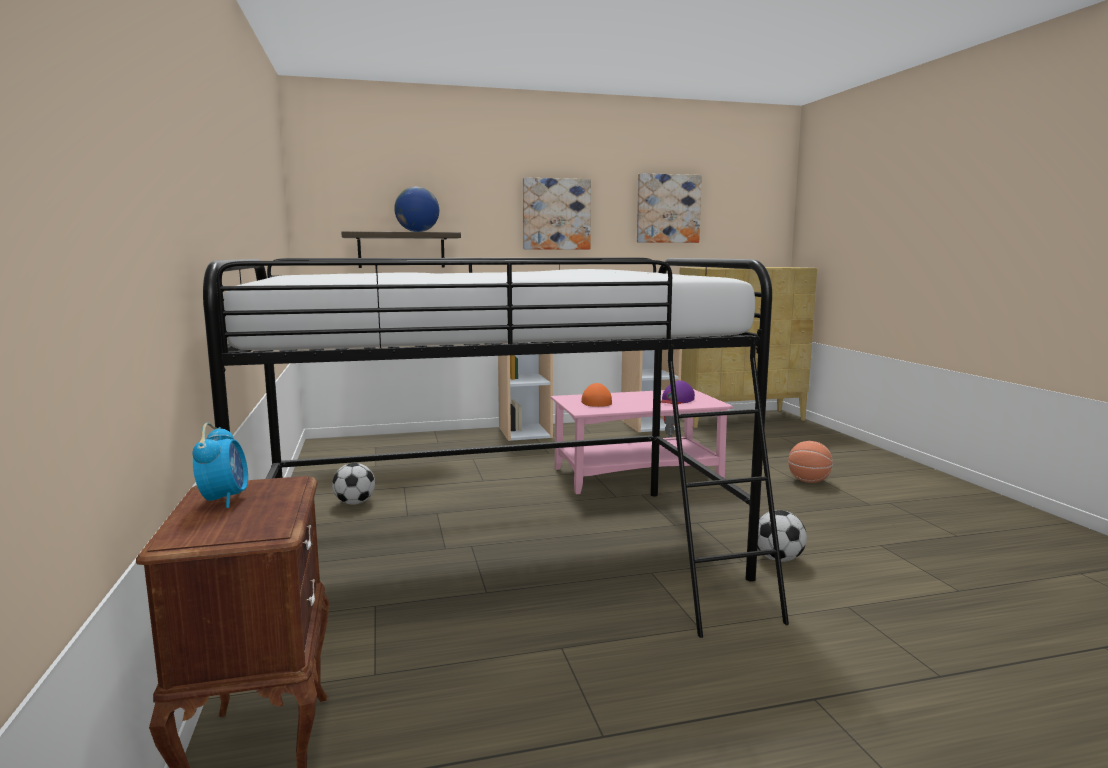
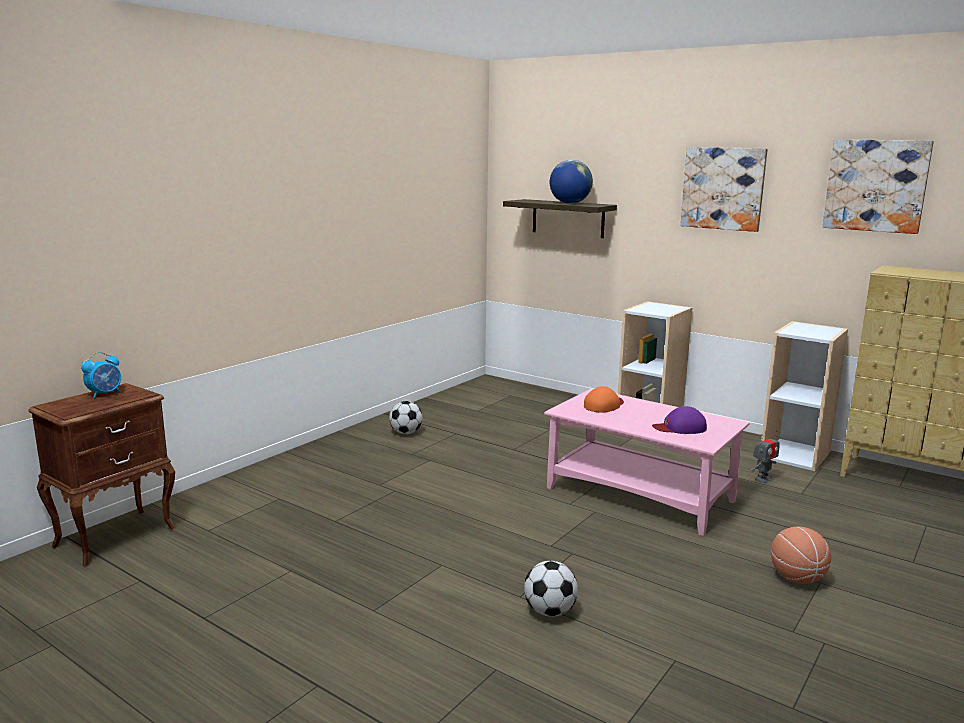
camera: 50 degrees right, 5 degrees up
(503, 554) = (397, 504): black bed -> none

